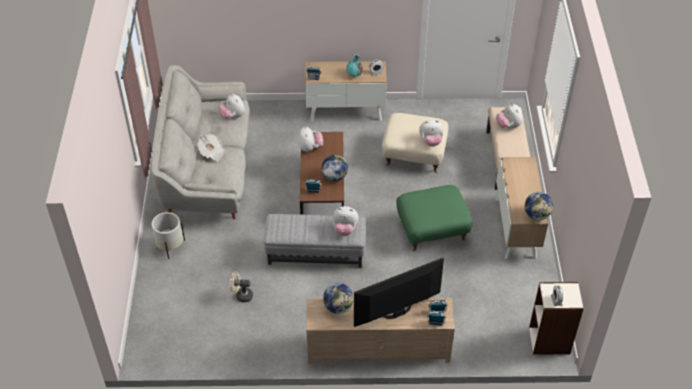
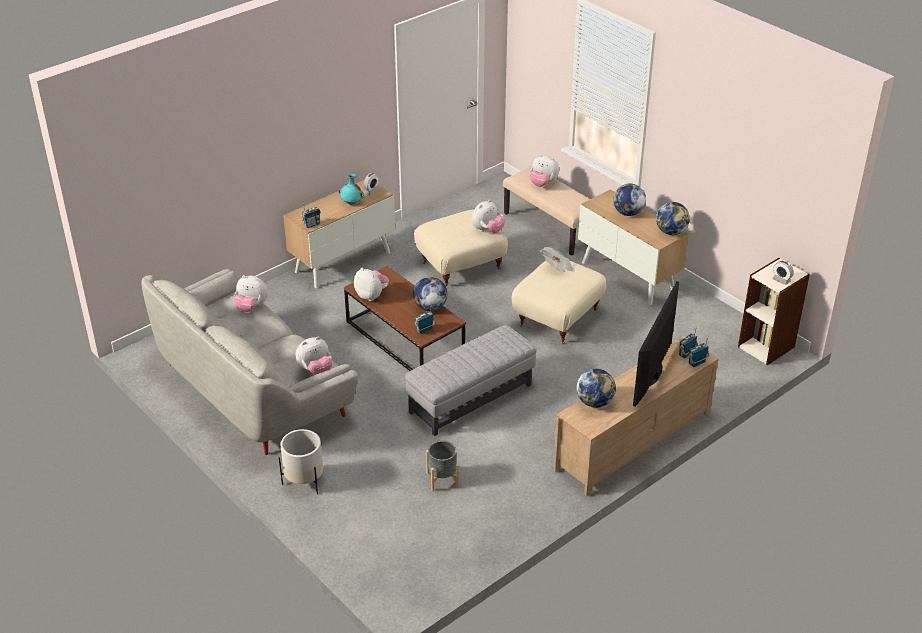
camera: 40 degrees left, 10 degrees down
(212, 153) = (272, 351): newspaper -> newspaper (557, 268)
(241, 295) = (442, 479): beige fan -> grey planter
(345, 229) = (503, 342): plush toy -> plush toy (315, 370)
(432, 230) = (557, 317): green ottoman -> beige ottoman
(524, 182) = (628, 213): none -> globe

